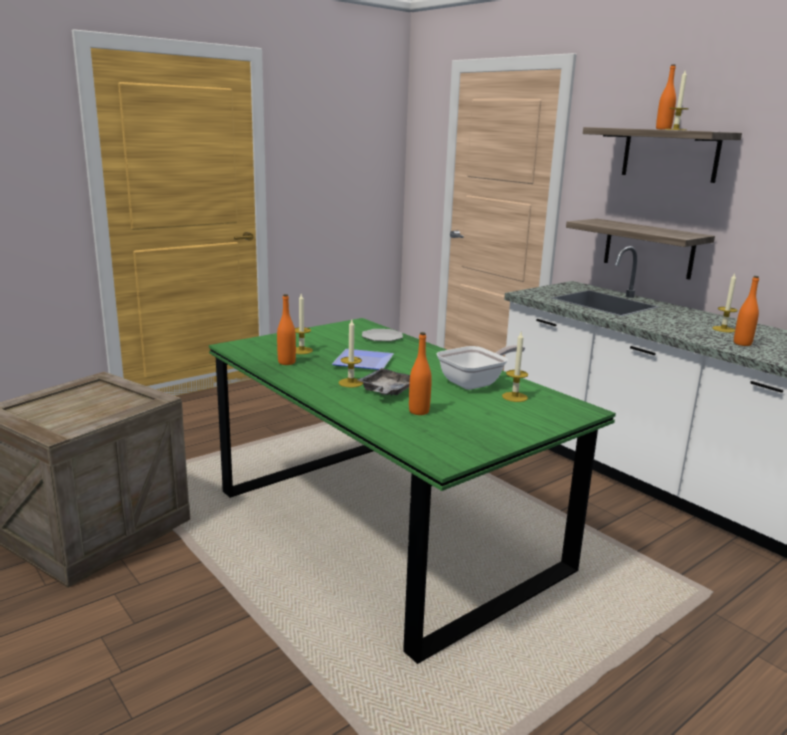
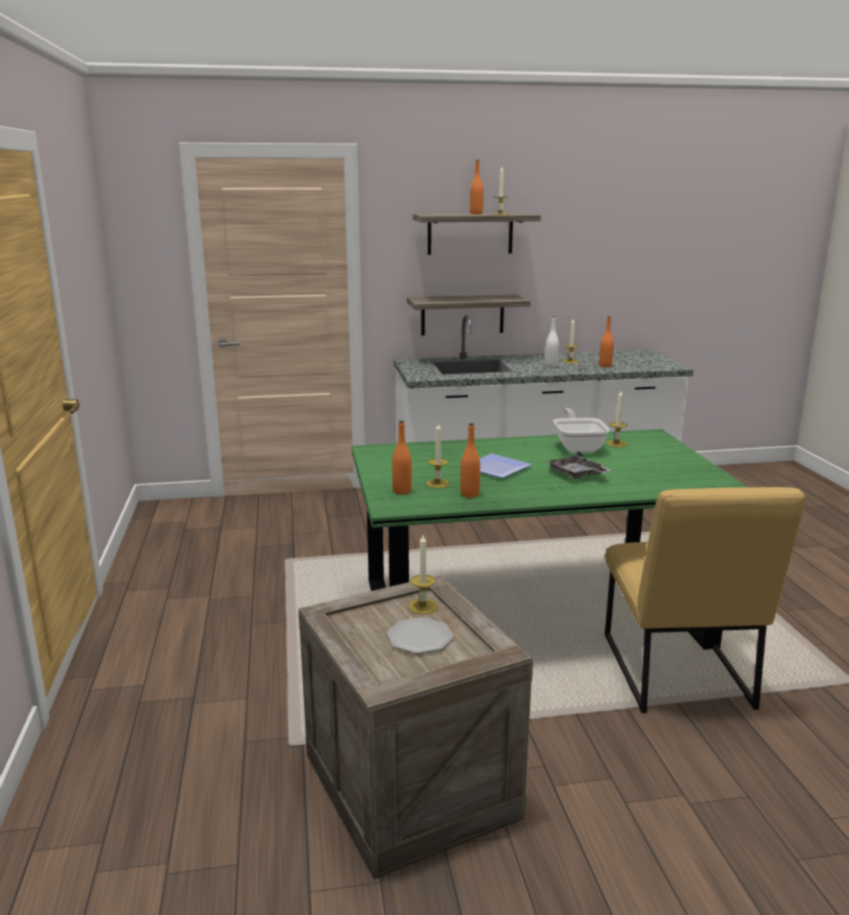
camera: 60 degrees left, 0 degrees up
(338, 638) = (676, 673): none -> yellow chair
(350, 383) = (548, 482): candle -> candle (423, 606)
(382, 337) = (427, 450): plate -> plate (419, 638)
(419, 411) = (630, 474): orange bottle -> orange bottle (402, 491)
(681, 324) = (551, 366): none -> white bottle

